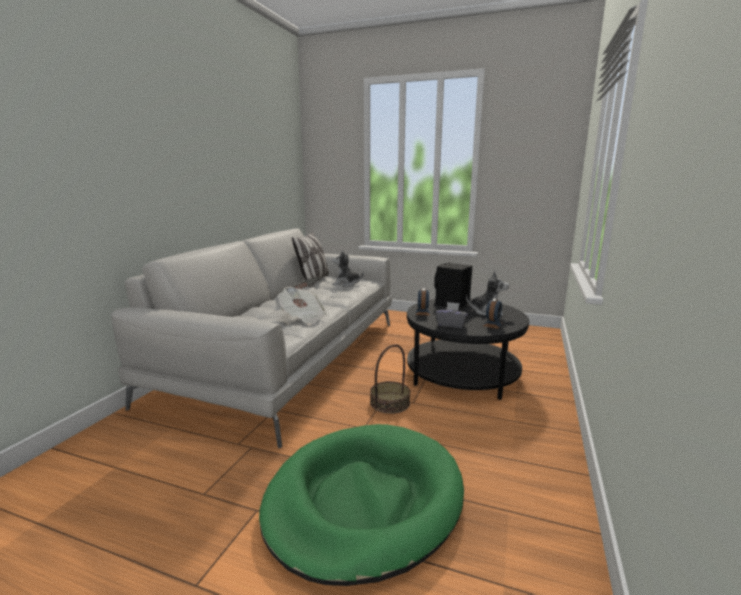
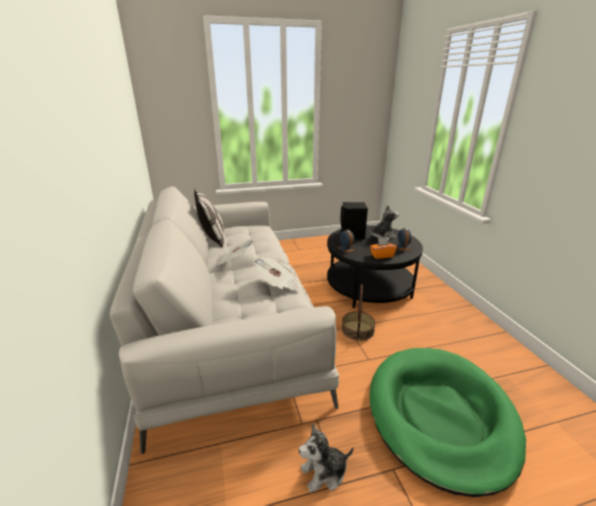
camera: 35 degrees left, 10 degrees up
(346, 284) = (247, 235): plush toy -> plush toy (324, 472)
(451, 325) = (381, 255): grey tissue box -> orange tissue box

